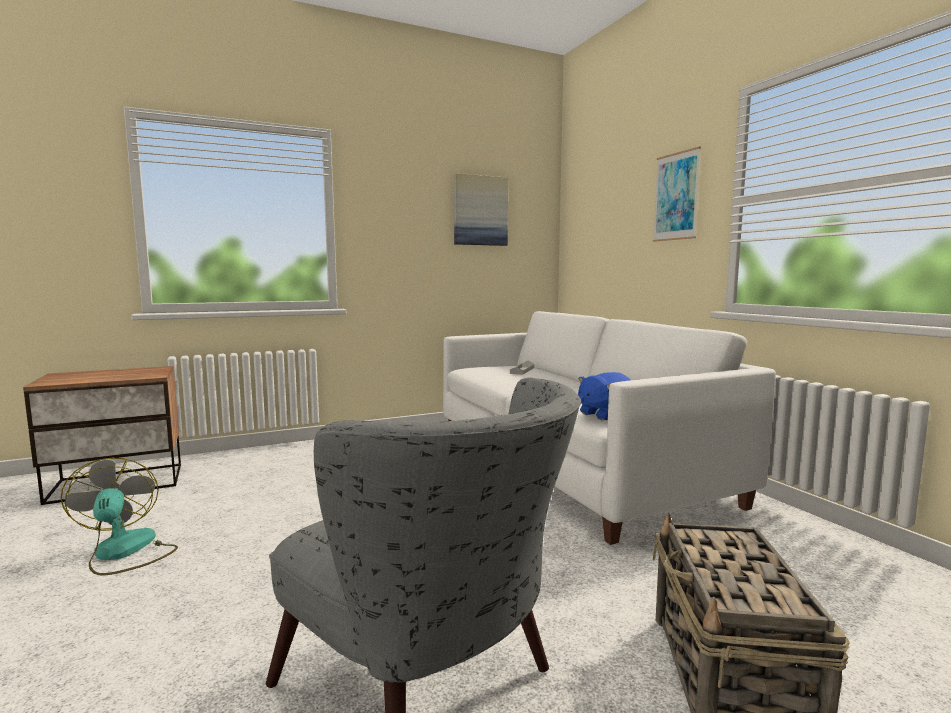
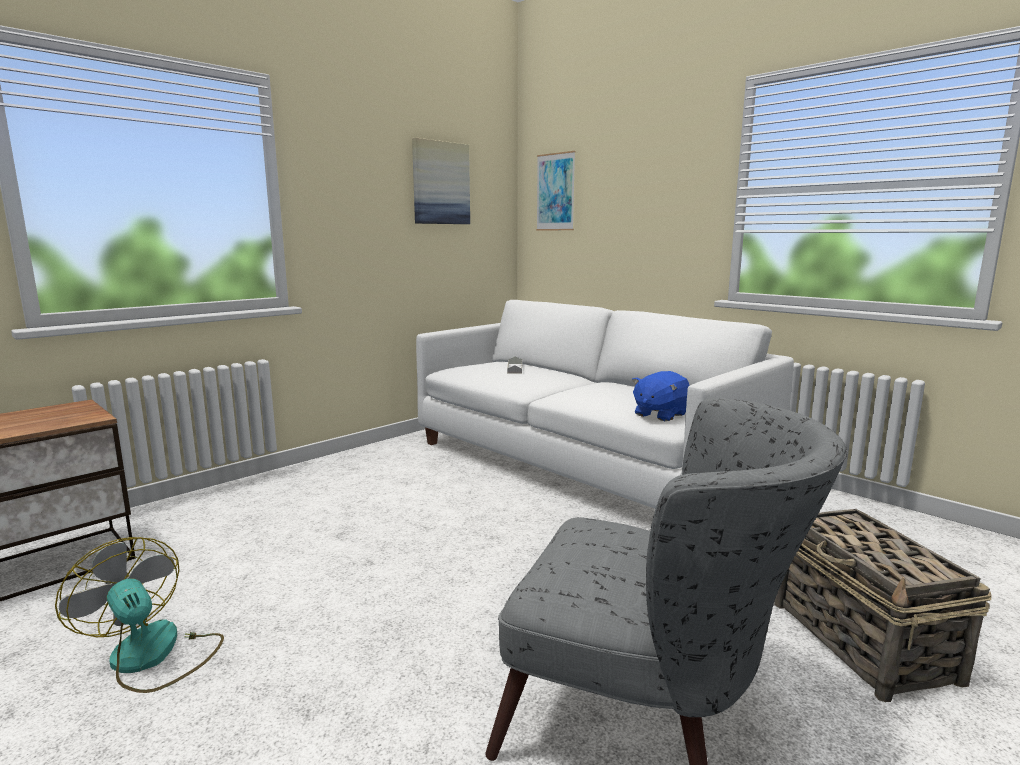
camera: 20 degrees left, 5 degrees up
(676, 196) = (670, 181): picture -> picture (555, 192)

